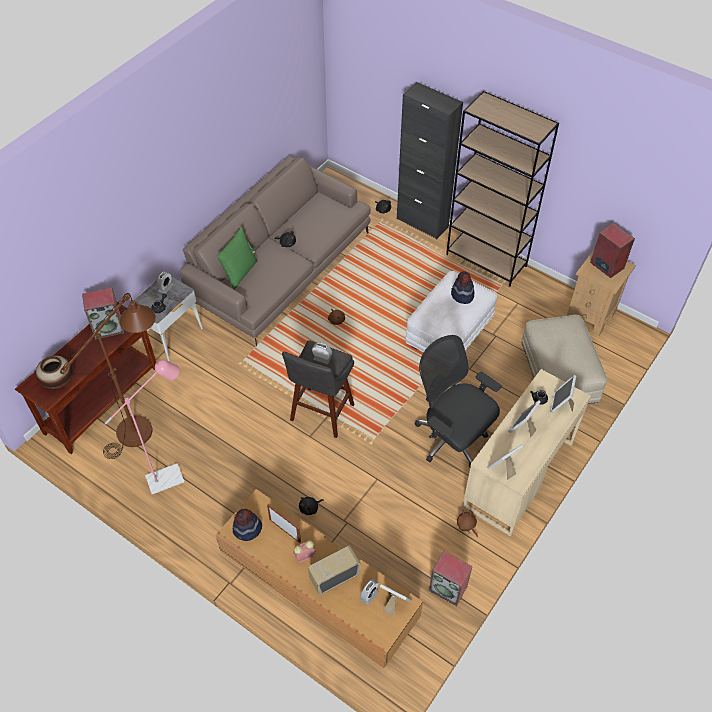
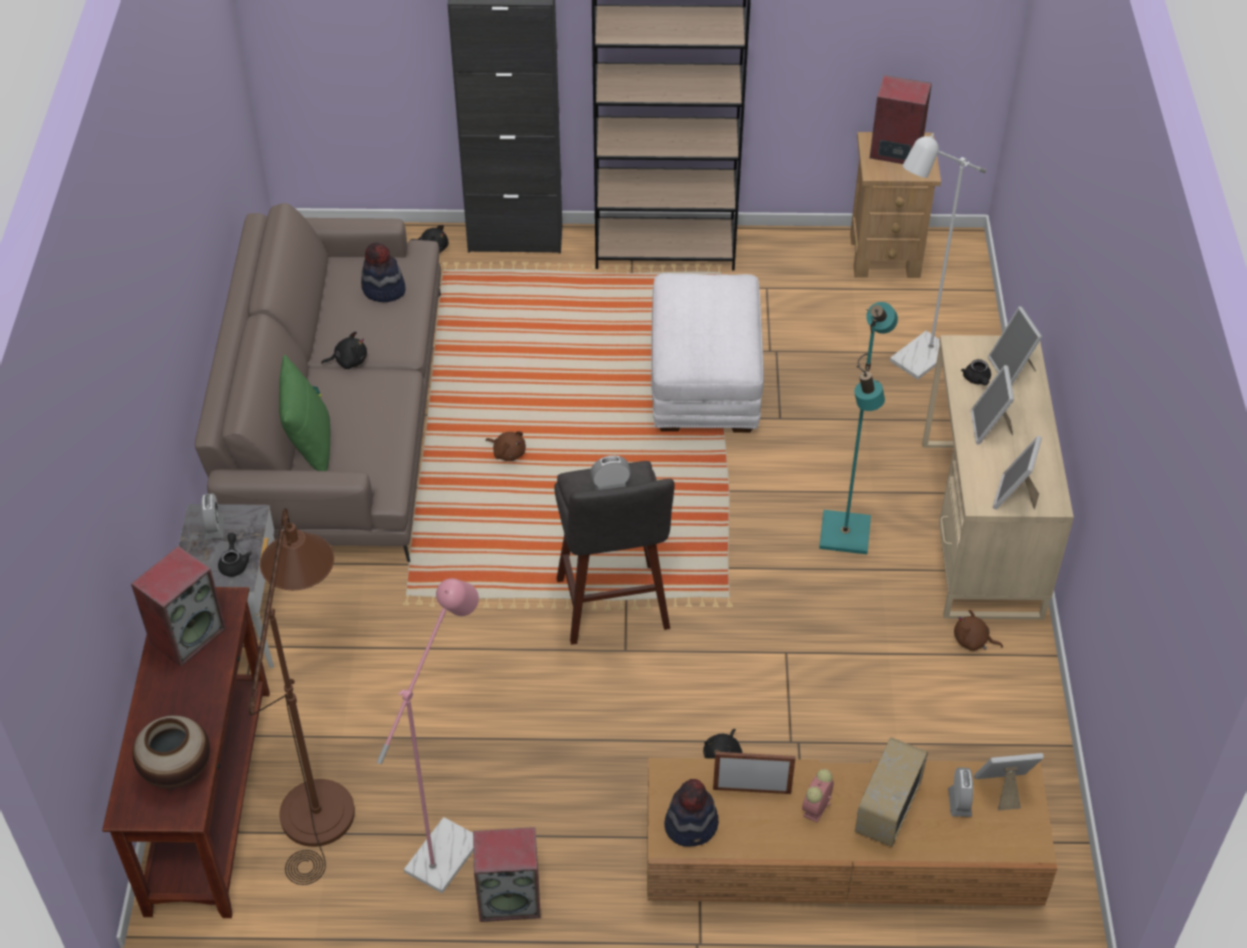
camera: 35 degrees left, 5 degrees down
(448, 588) = (1025, 742): speaker -> speaker (510, 898)
(451, 440) = (844, 533): office chair -> turquoise floor lamp
(462, 295) = (710, 301): hat -> hat (383, 290)
(558, 376) = (914, 362): beige ottoman -> white floor lamp

